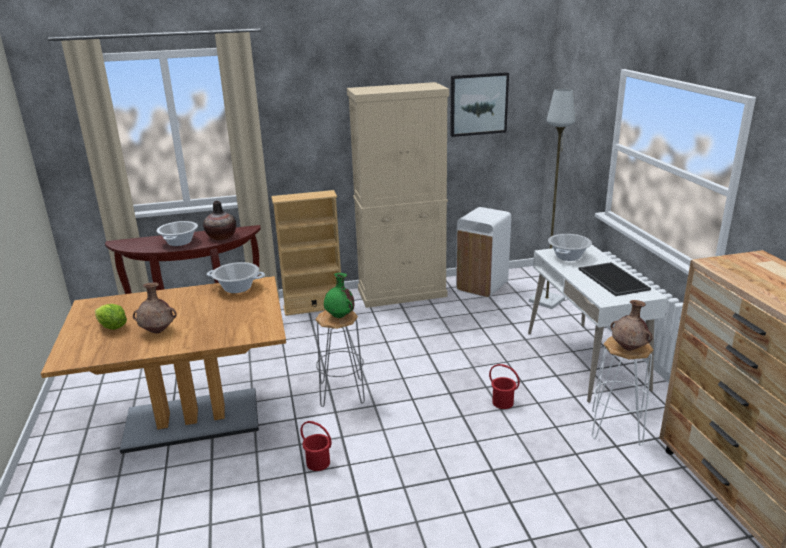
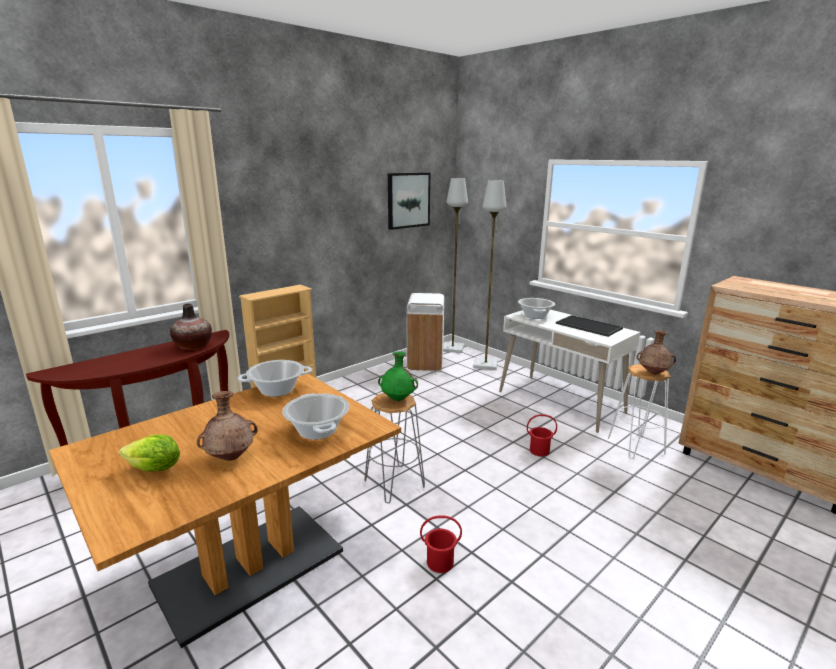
camera: 30 degrees left, 5 degrees down
(179, 242) = (142, 359): cooking pot -> cooking pot (317, 431)
(402, 293) = (362, 381): beige cabinet -> none
(530, 274) = (453, 348): none -> grey floor lamp

